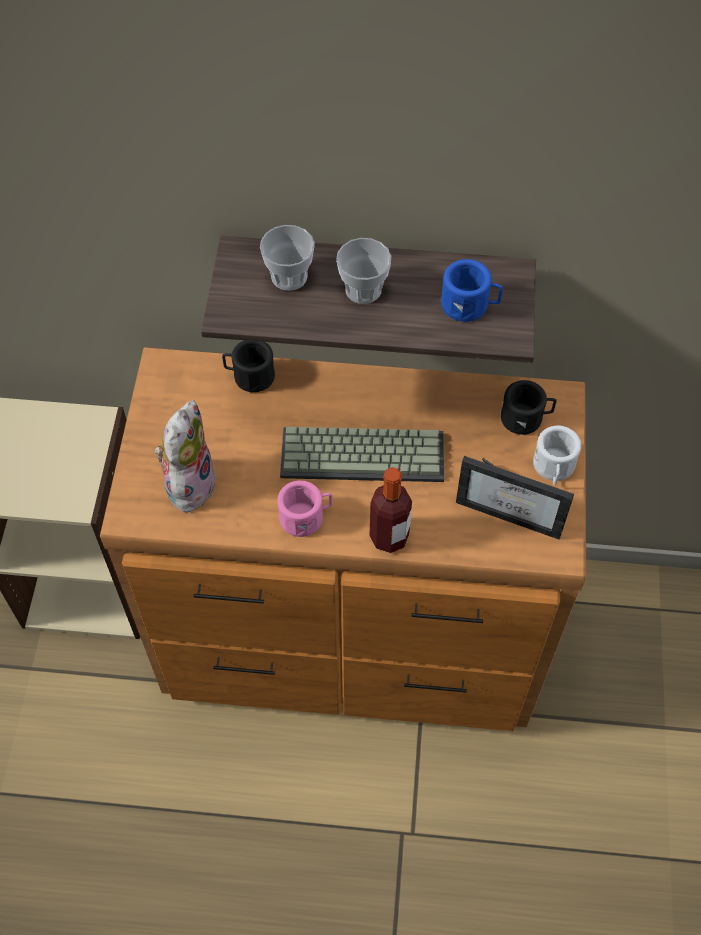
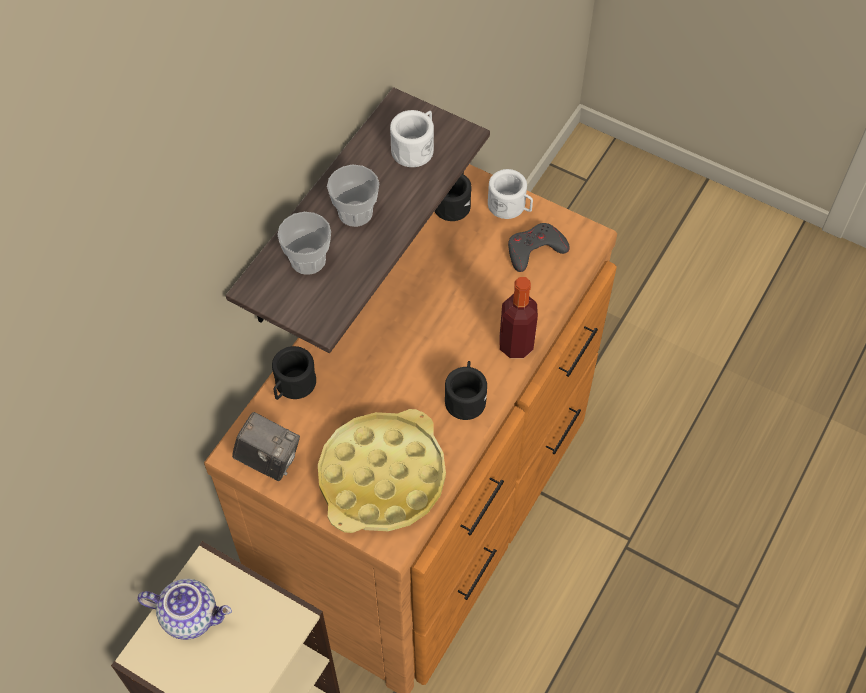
camera: 65 degrees left, 0 degrees up
(53, 430) = (191, 615): none -> teapot
(167, 390) = (269, 459): none -> camera
(189, 483) = (382, 477): plush toy -> yellow tray
(306, 517) = (465, 398): pink mug -> black mug
(364, 453) = (425, 330): keyboard -> none
(470, 305) = (415, 148): blue mug -> white mug
(513, 510) = (535, 250): picture frame -> grey game controller

